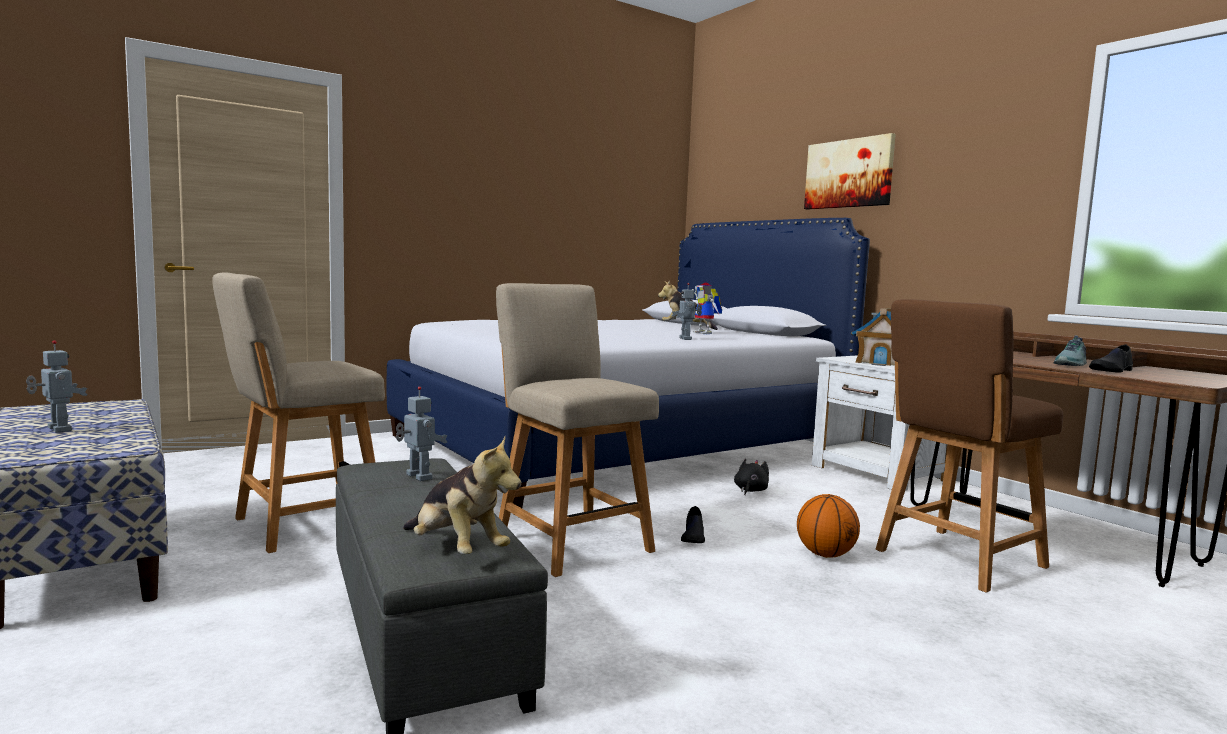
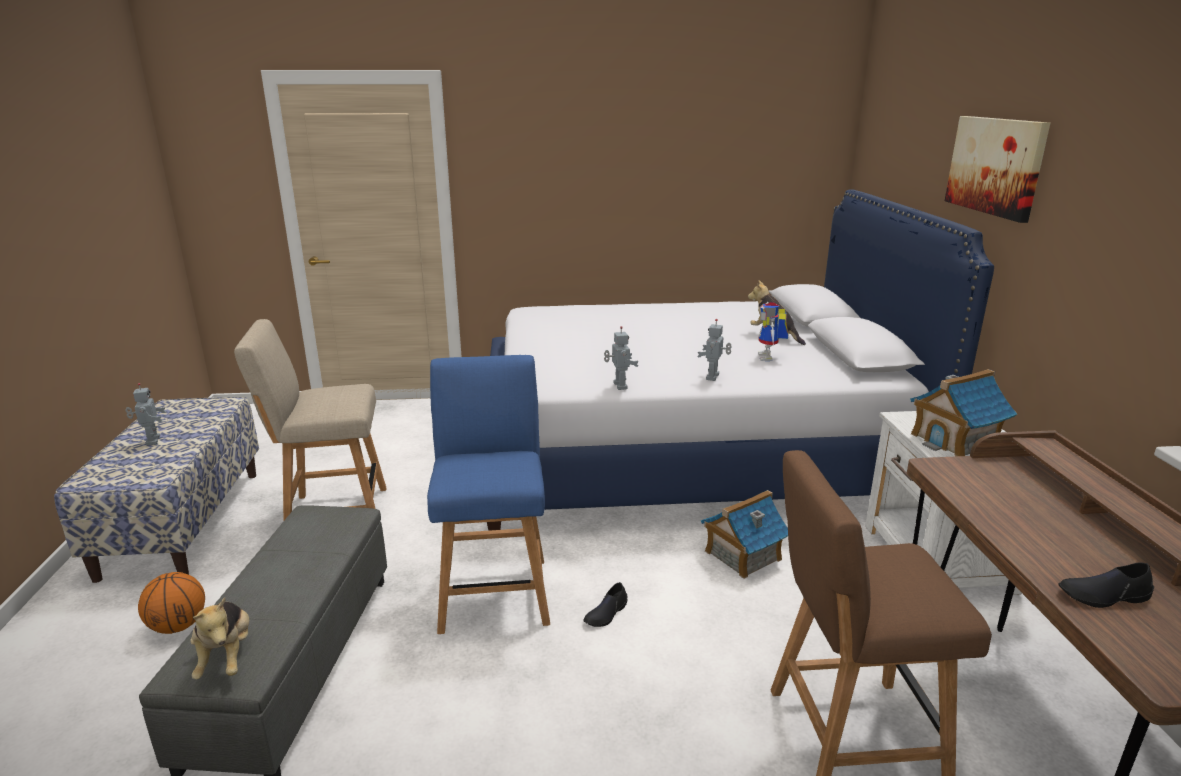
camera: 30 degrees right, 15 degrees up
(417, 477) = (321, 538): toy robot -> toy robot (619, 386)
(569, 541) = (494, 589): beige chair -> blue chair
(750, 490) = (742, 555): black plush toy -> toy house
(825, 555) = (706, 681): basketball -> basketball (178, 626)
(1072, 364) = (1077, 560): shoe -> none

